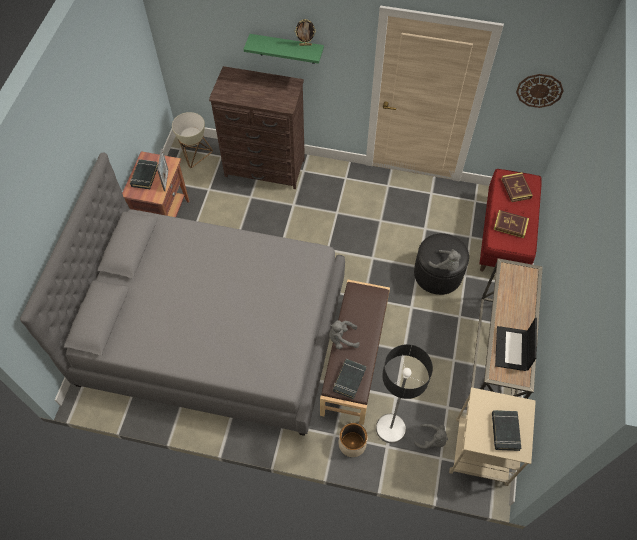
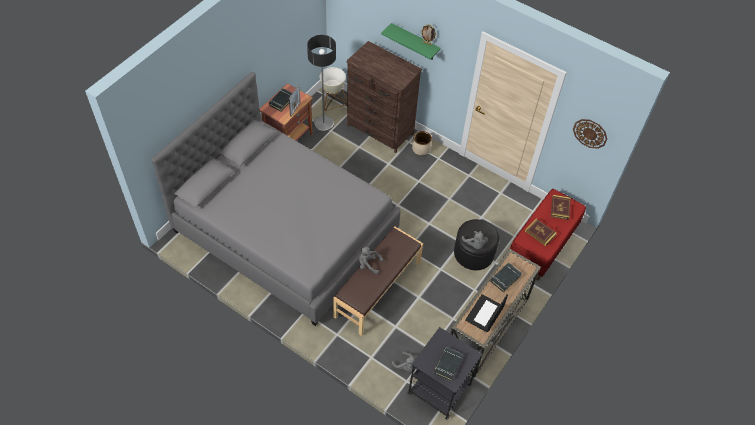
camera: 20 degrees right, 5 degrees down
(349, 379) = (359, 293): black book -> black book (505, 278)
(352, 443) = (347, 345): beige planter -> beige planter (421, 148)
(391, 428) = (380, 346): floor lamp -> floor lamp (324, 124)
(481, 452) = (439, 389): beige cart -> black cart

